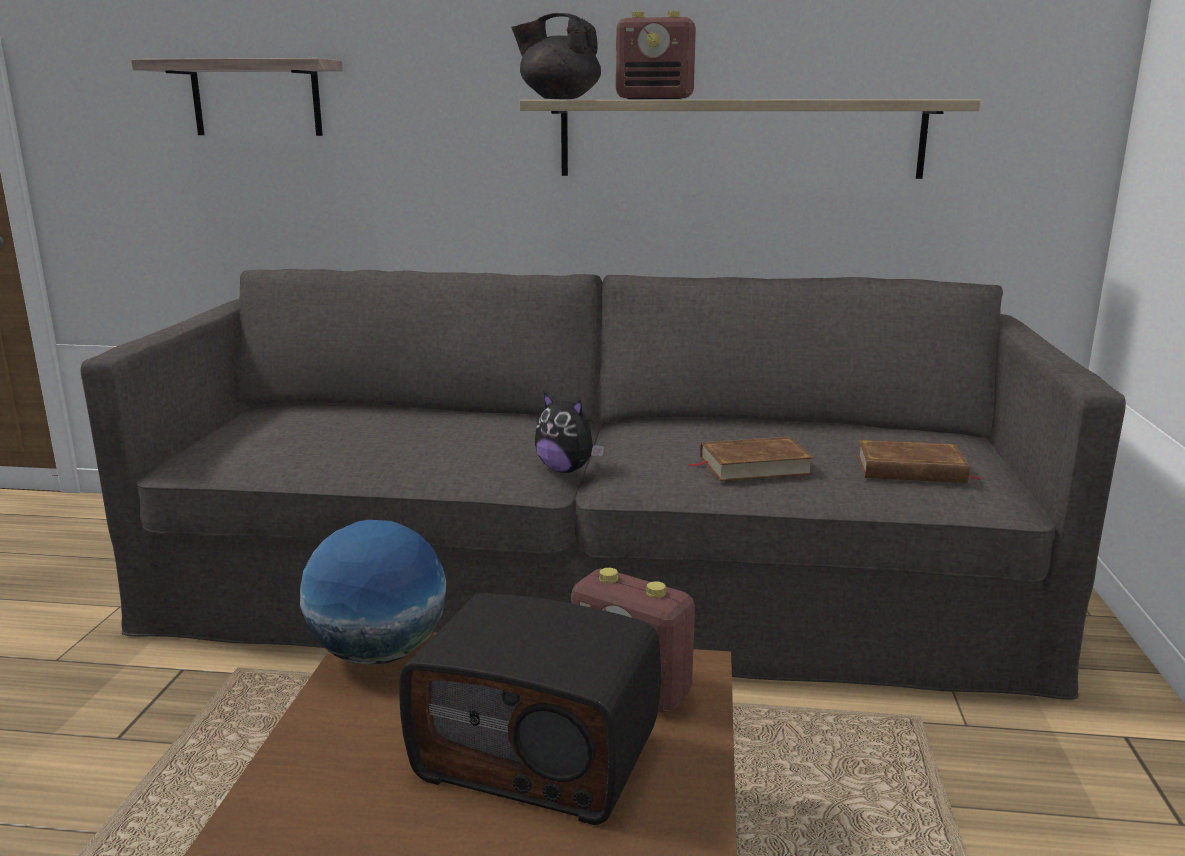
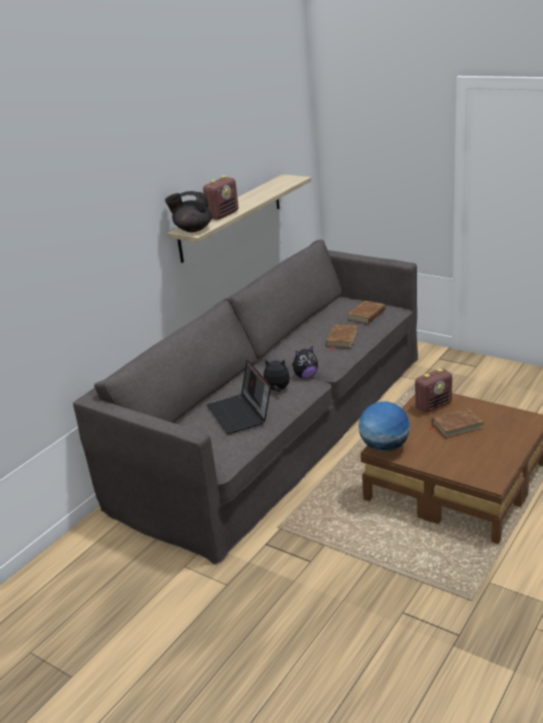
camera: 60 degrees left, 10 degrees up
(256, 98) = (54, 289): shelf -> none
(365, 440) = (241, 414): none -> laptop
(475, 451) = (277, 390): none -> plush toy
(539, 754) = (457, 426): radio -> brown book
(558, 99) = (192, 229): black teapot -> black teapot turned 45 degrees clockwise

